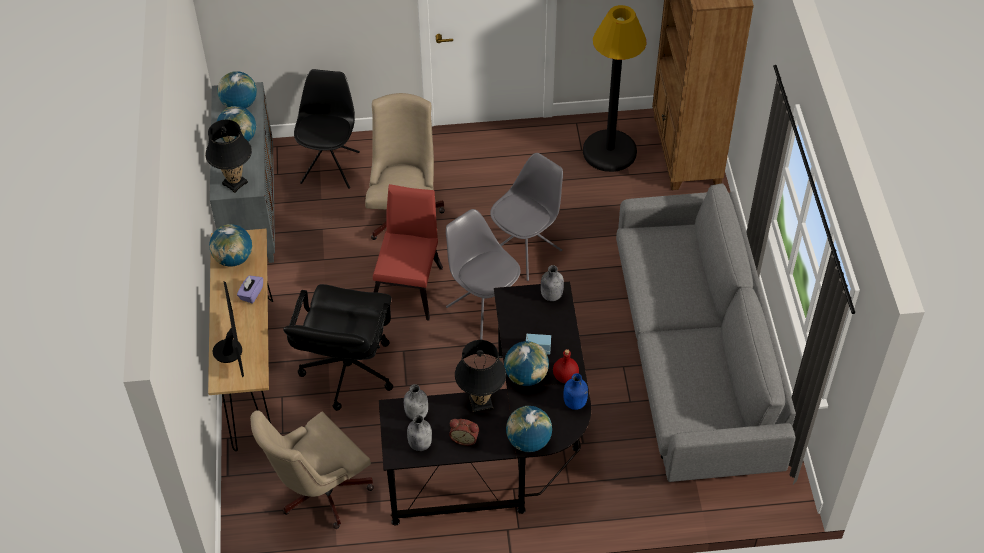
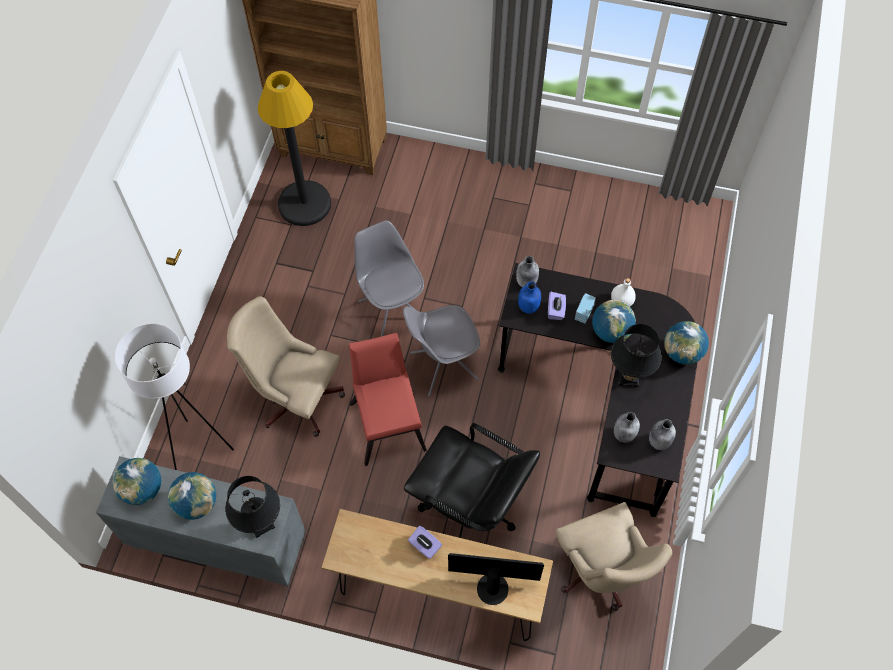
camera: 70 degrees left, 10 degrees up
(233, 258) = (369, 552): globe -> none
(330, 166) = (199, 448): black chair -> white floor lamp
(408, 284) = (387, 421): red chair -> red chair turned 45 degrees clockwise
(464, 438) = (663, 402): alarm clock -> none
(530, 326) = (556, 310): none -> purple tissue box
(565, 377) = (622, 301): red bottle -> white bottle
(575, 403) = (652, 304): blue bottle -> blue bottle (529, 306)
(692, 362) = (563, 228): grey sofa -> none

